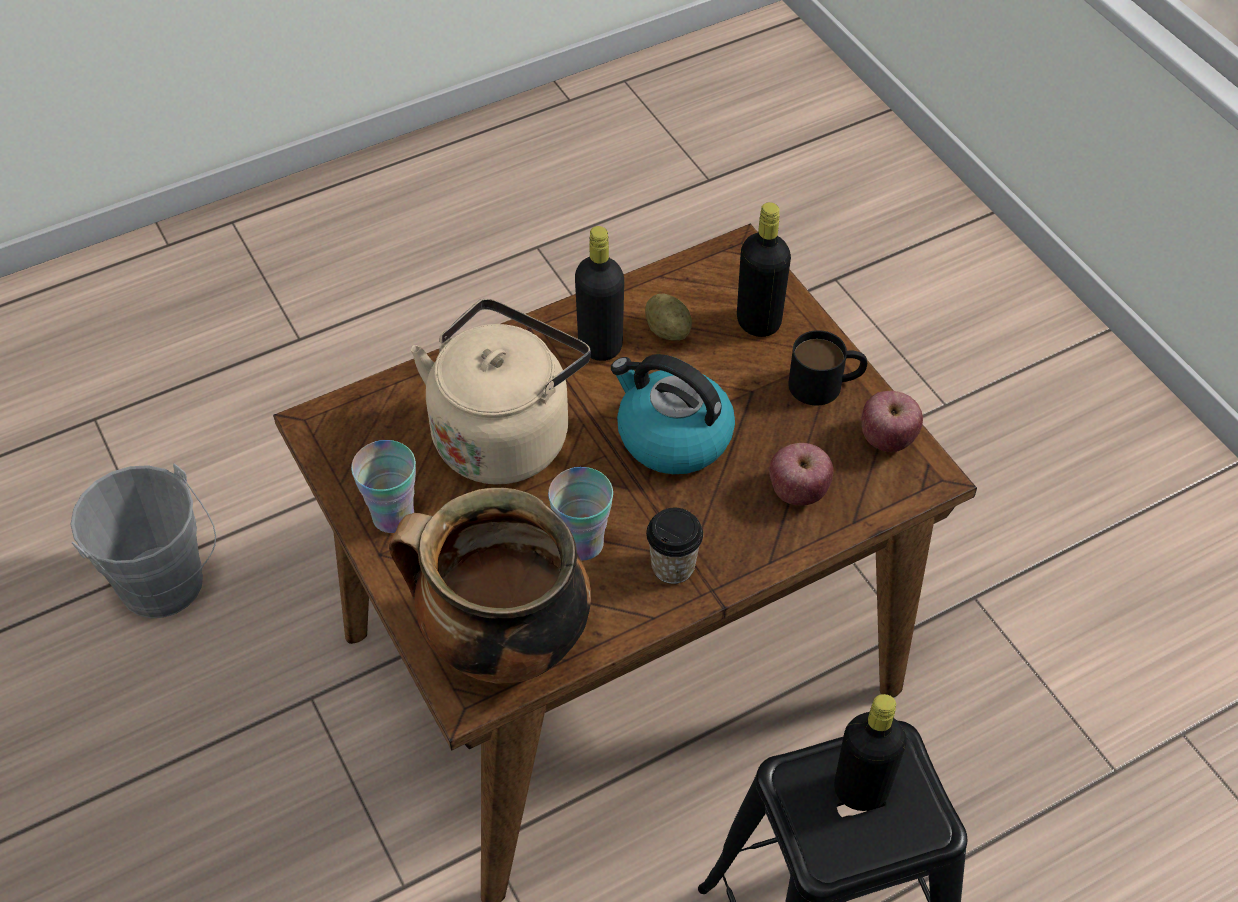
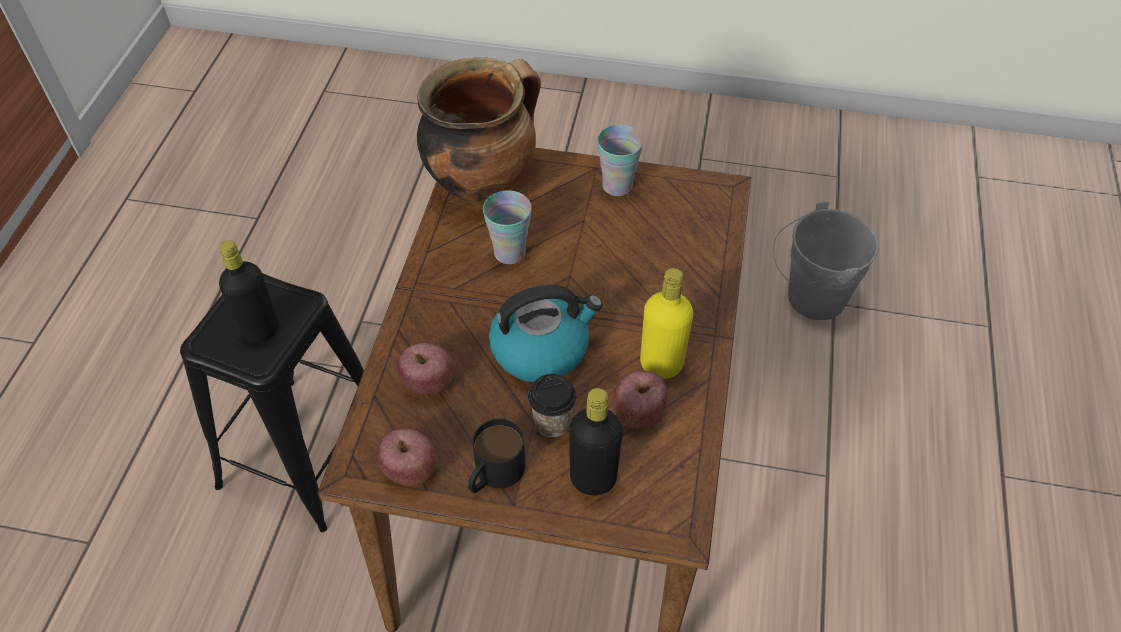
camera: 130 degrees right, 0 degrees up
(505, 433) = (630, 268): beige kettle -> none
(600, 345) = (661, 364): black bottle -> yellow bottle
(667, 331) = (638, 413): potato -> apple
(673, 566) = (448, 282): cup -> cup (552, 422)

